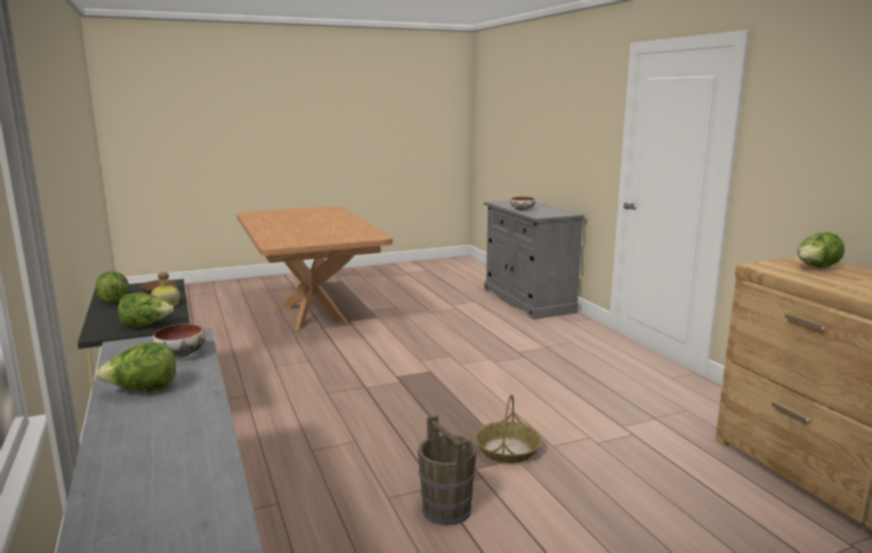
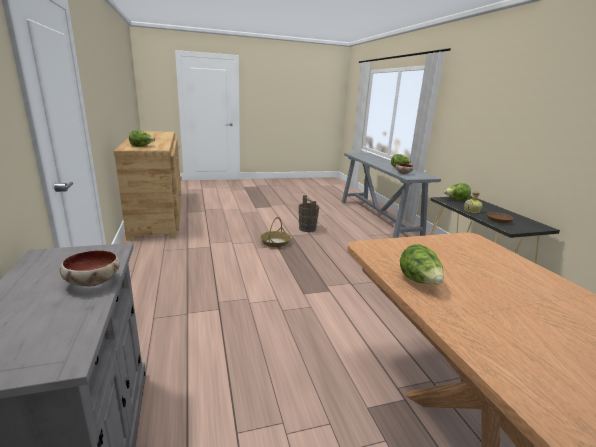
camera: 175 degrees left, 5 degrees up
(114, 300) = (513, 216): lettuce -> lettuce (419, 282)

